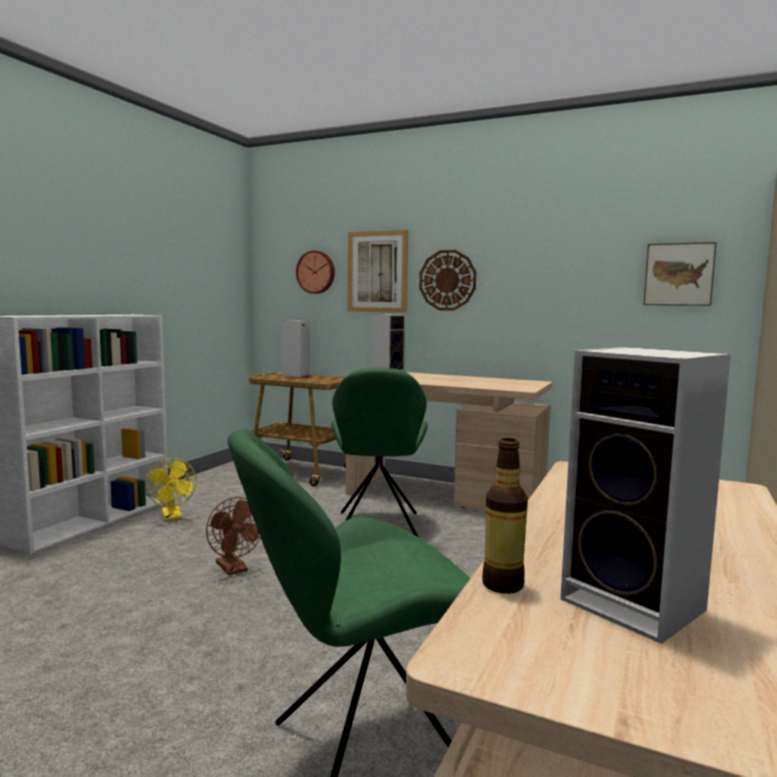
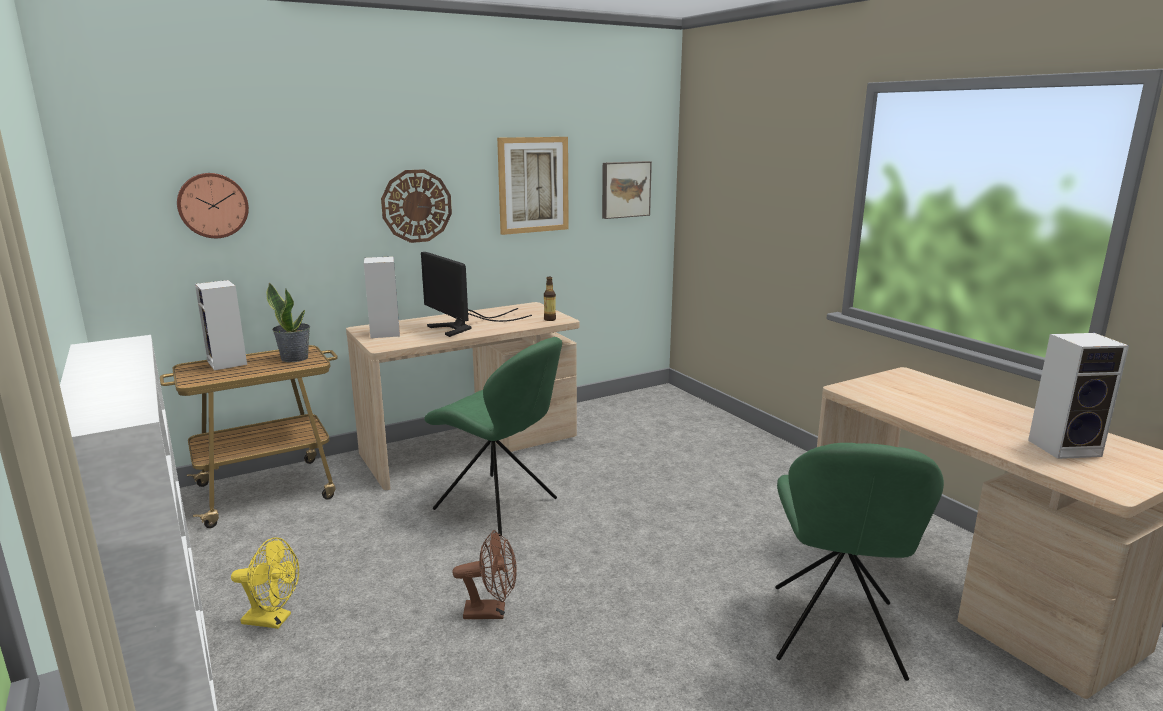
camera: 55 degrees left, 10 degrees up
(327, 380) = (295, 358): none -> potted plant
(377, 272) = (319, 200): picture -> picture (533, 185)
(442, 380) = (464, 326): none -> monitor
(502, 585) = (1039, 464): bottle -> bottle (549, 319)

